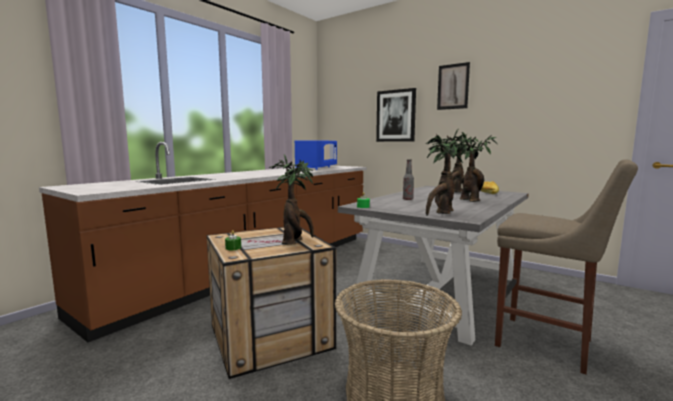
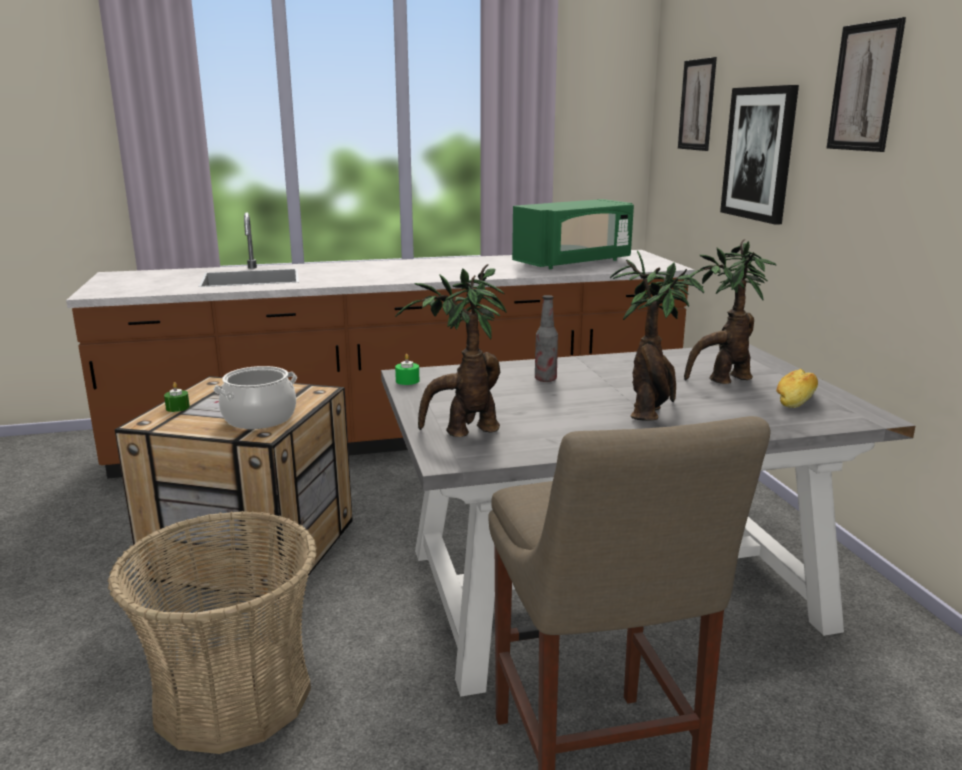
camera: 40 degrees right, 10 degrees up
(295, 241) = (259, 418): potted plant -> cooking pot
(317, 168) = (574, 263): blue microwave -> green microwave
(351, 100) = (697, 105): none -> picture

